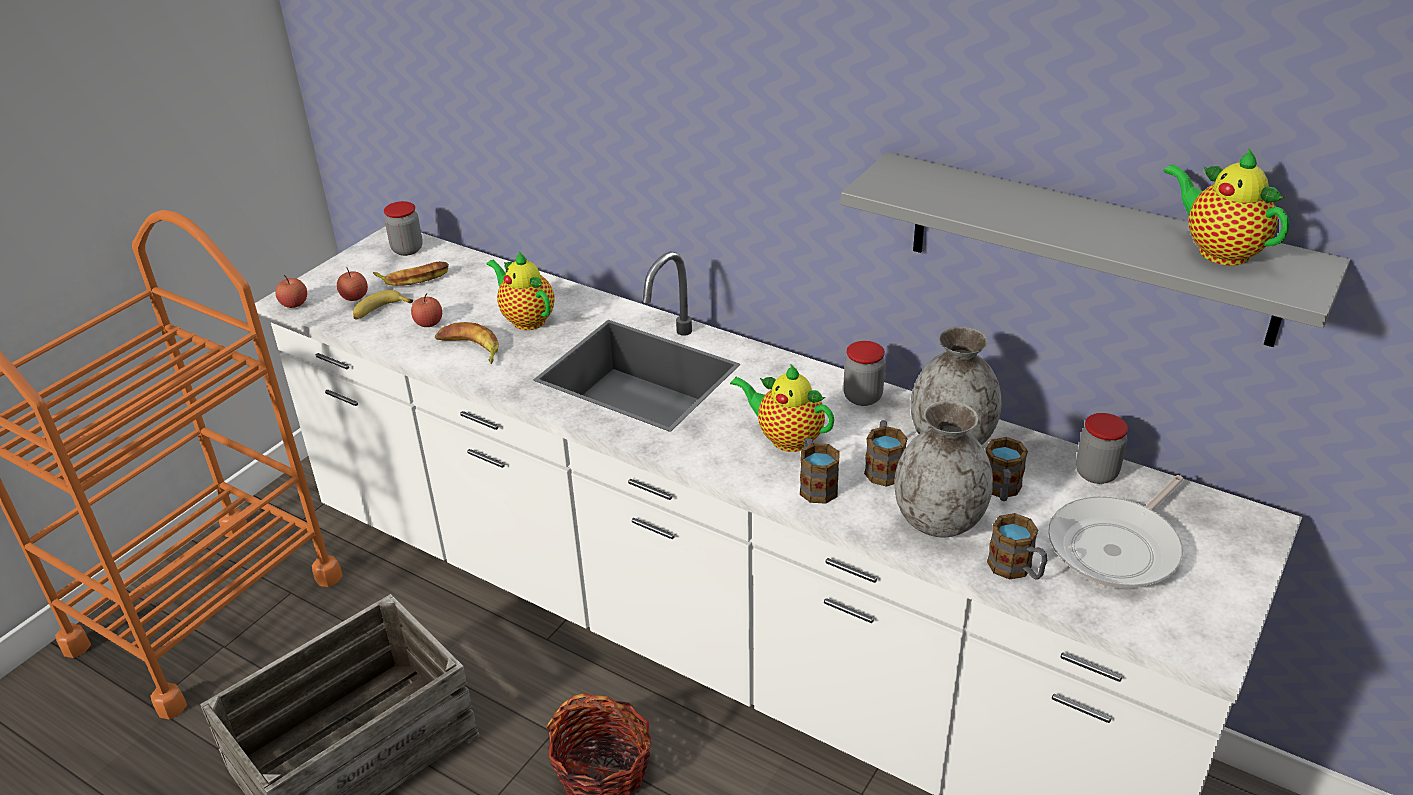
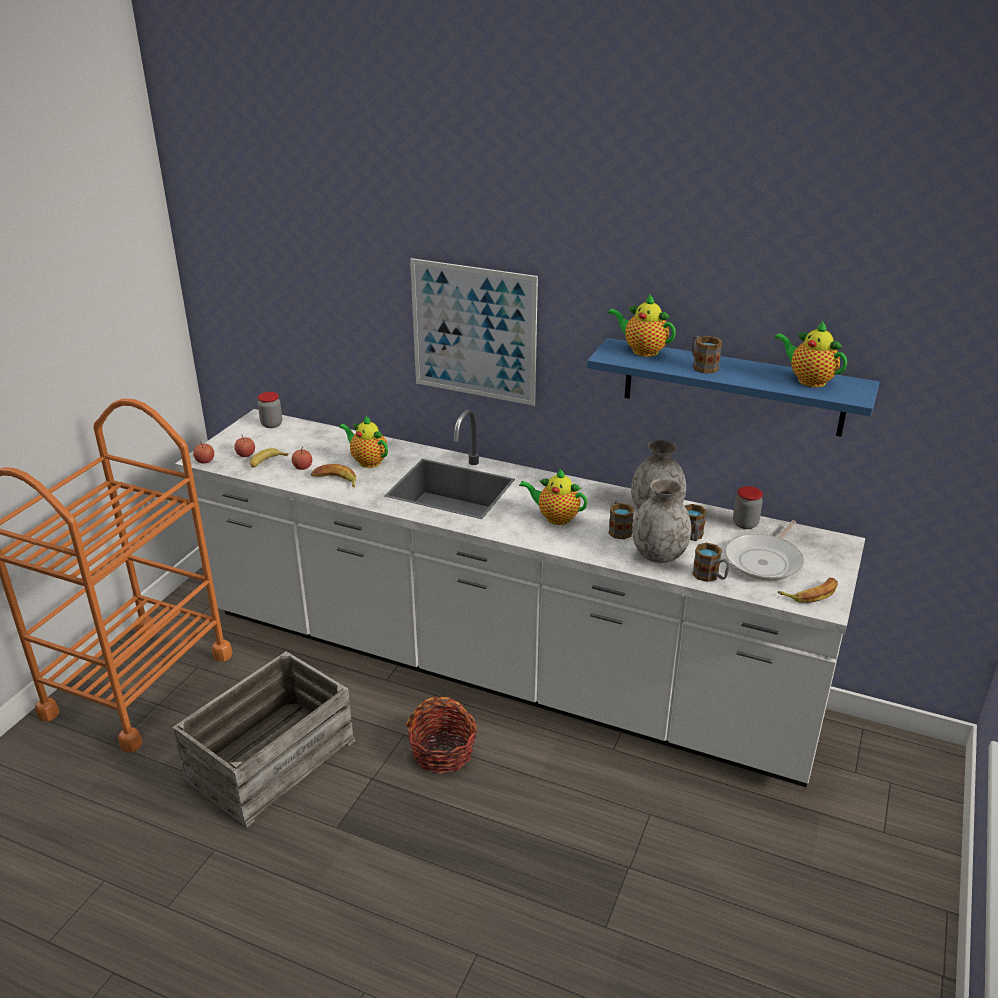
camera: 10 degrees left, 5 degrees down
(414, 278) = (282, 441): banana -> banana (810, 593)
(685, 129) = (474, 332): none -> picture
(815, 484) = (580, 541): mug -> mug (702, 366)
(862, 397) = (596, 492): jar -> none
(938, 179) = (642, 351): none -> teapot
(1090, 248) = (733, 387): grey shelf -> blue shelf

